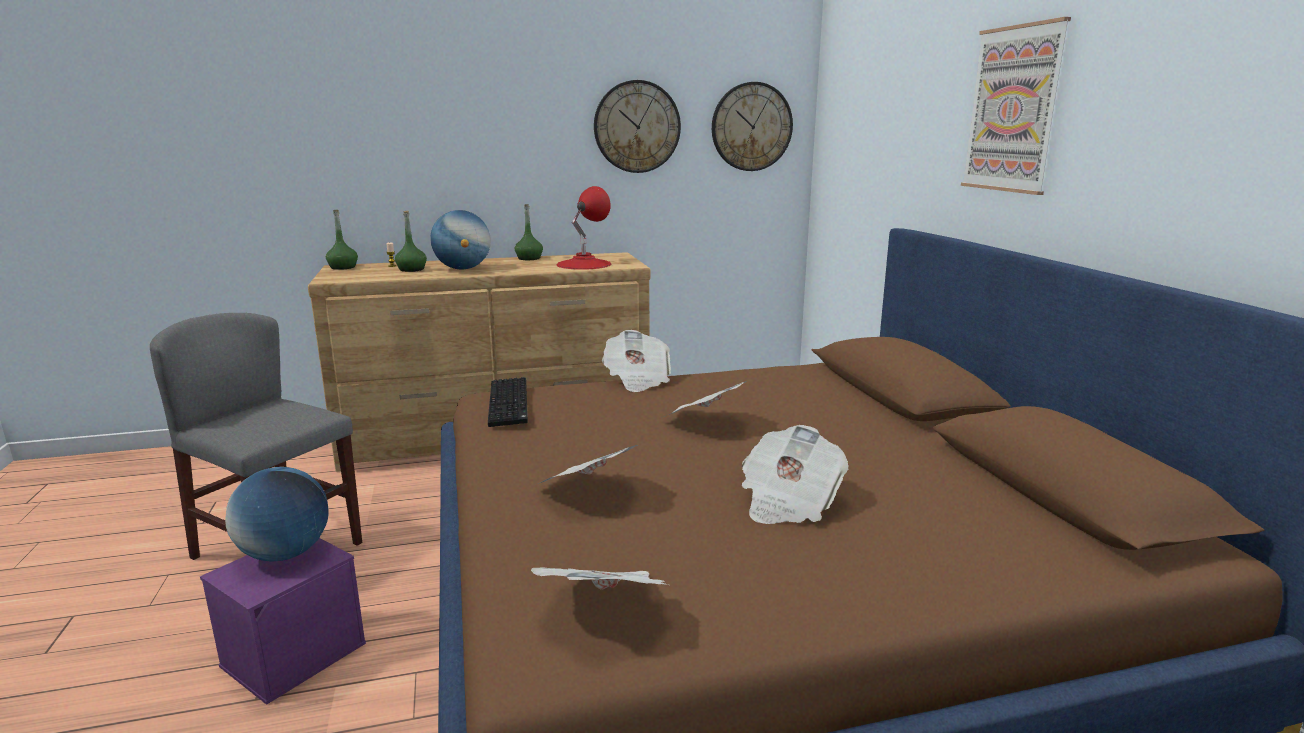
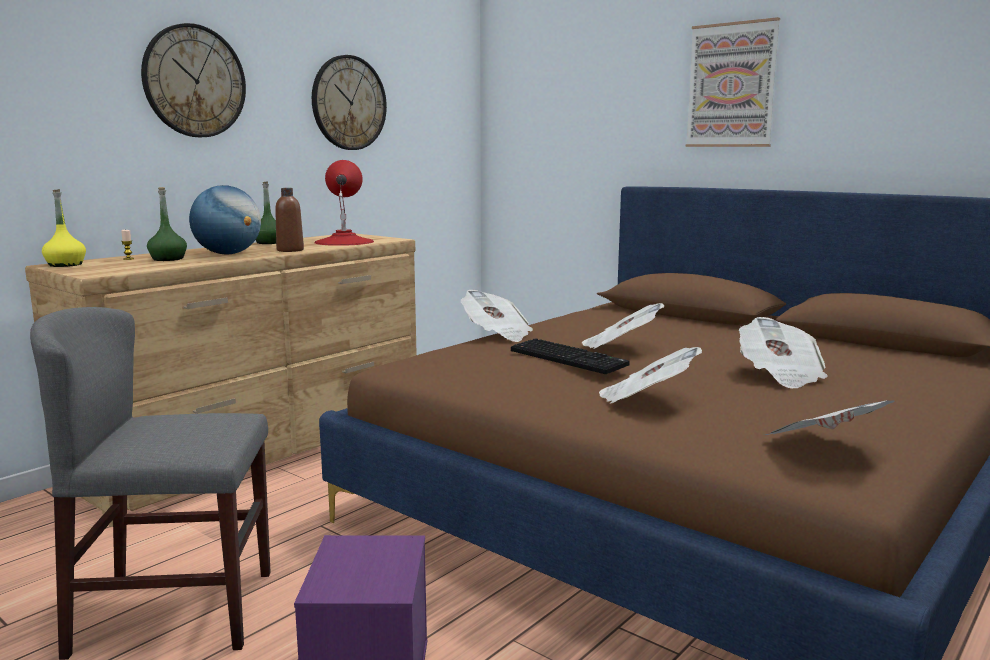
camera: 35 degrees left, 5 degrees down
(285, 554) = (351, 556): globe -> none
(343, 267) = (65, 265): green bottle -> yellow bottle
(510, 403) = (439, 365): keyboard -> keyboard (570, 358)
(514, 270) = (290, 250): none -> brown bottle
(751, 127) = (437, 108): wall clock -> wall clock (194, 81)

